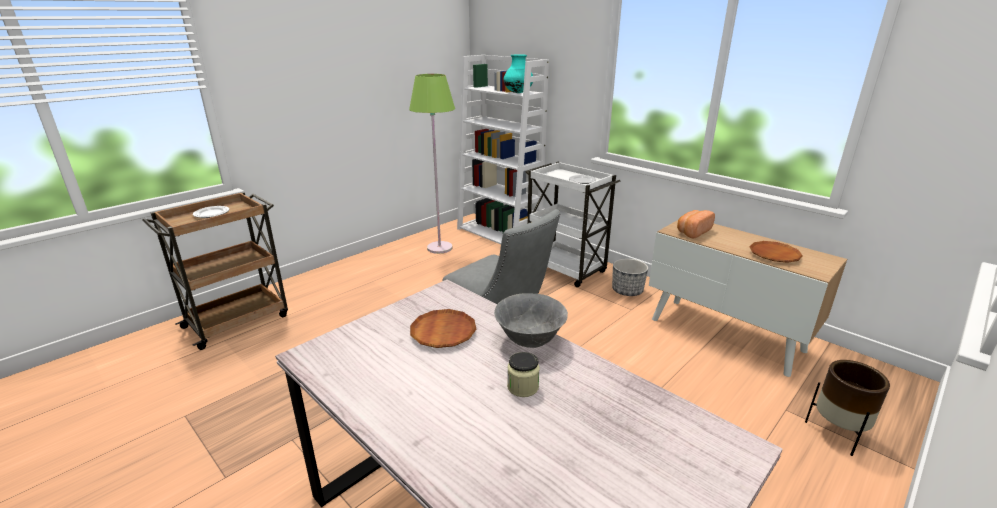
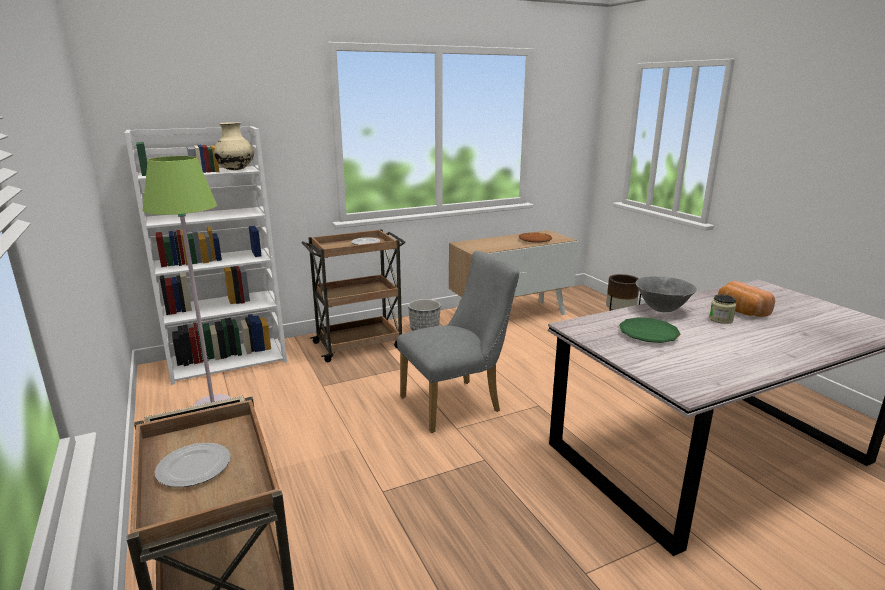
camera: 70 degrees left, 5 degrees down
(443, 332) = (648, 334): brown plate -> green plate
(518, 93) = (236, 170): turquoise vase -> beige vase
(565, 269) = (359, 344): white cart -> brown cart
(692, 232) = (482, 247): bread -> bread (740, 311)

